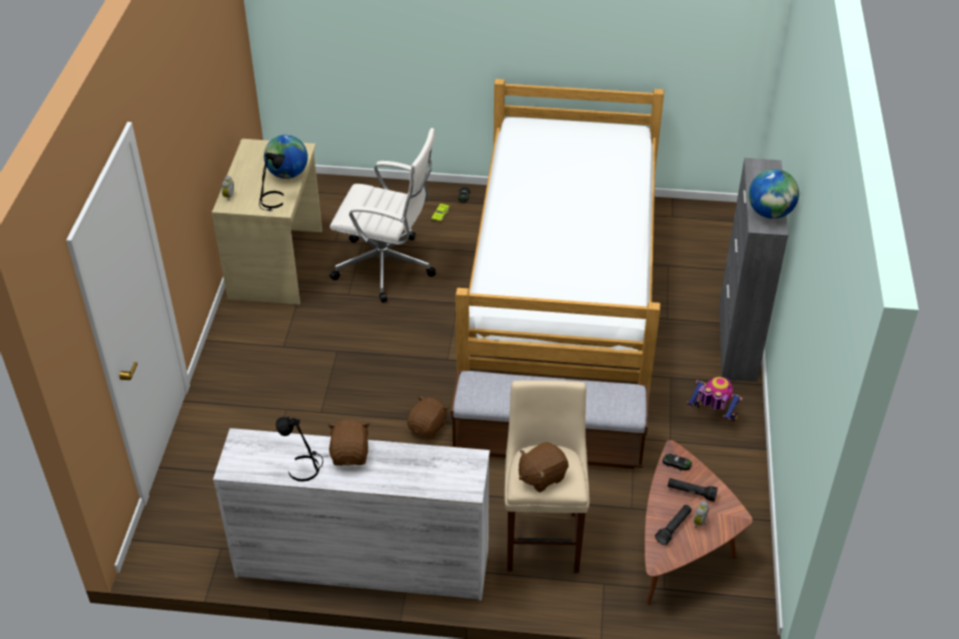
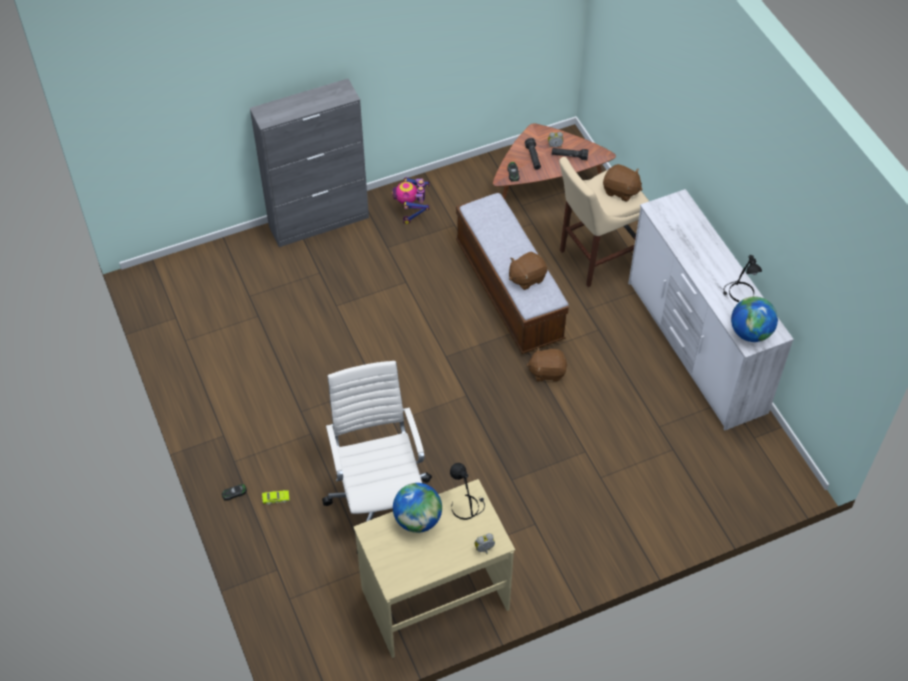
camera: 120 degrees left, 10 degrees up
(350, 454) = (707, 274): brown plush toy -> brown plush toy (526, 278)
(563, 295) = (334, 351): bed -> none
(770, 213) = (327, 94): globe -> globe (750, 332)

